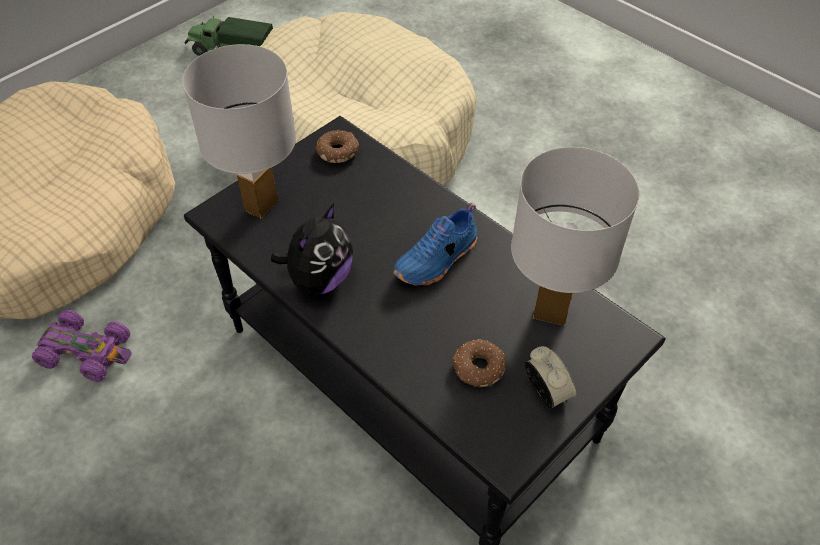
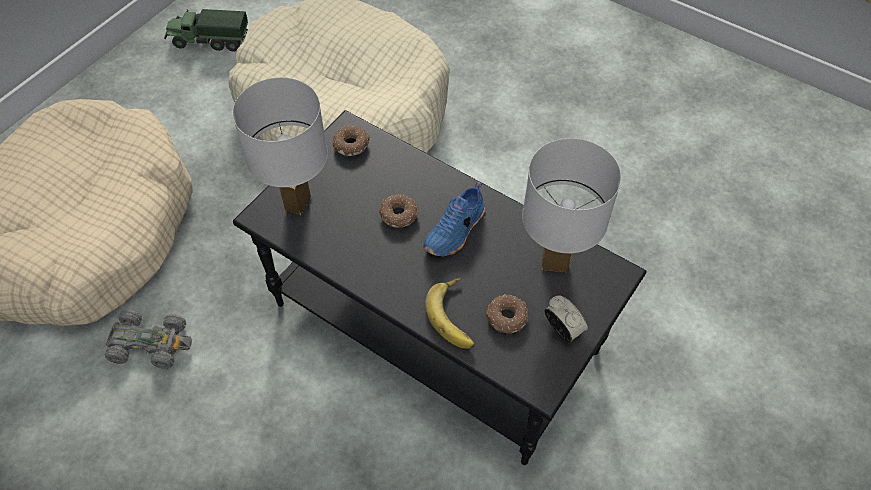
camera: 10 degrees left, 5 degrees up
(87, 351) = (151, 343): purple toy car -> grey toy car
(319, 279) = (362, 262): plush toy -> none
(375, 233) = (399, 215): none -> donut
(417, 357) = (456, 316): none -> banana

